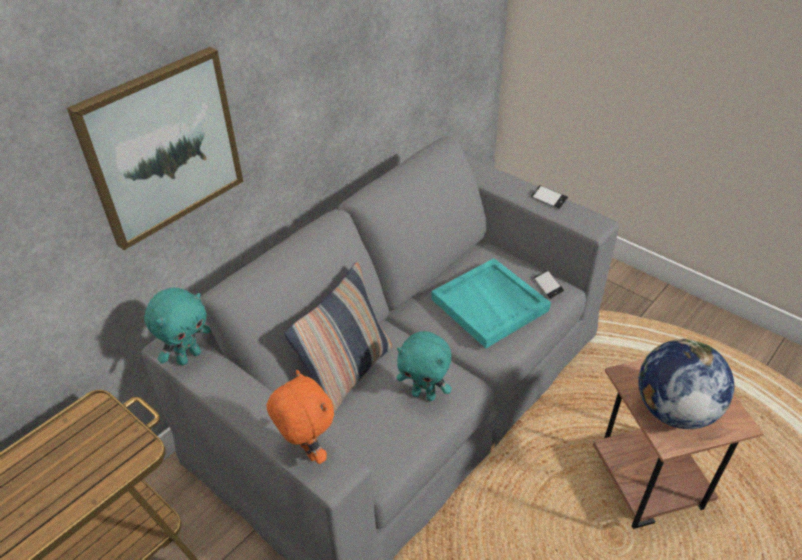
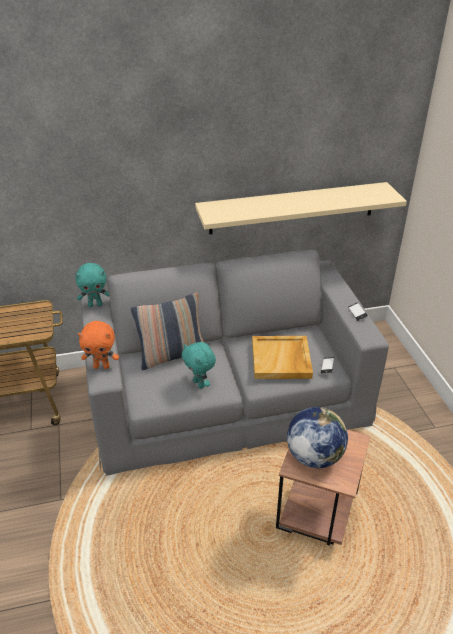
camera: 35 degrees right, 5 degrees down
(162, 147) = (118, 192): picture -> none
(307, 451) = (102, 366): orange plush toy -> orange plush toy turned 90 degrees clockwise
(394, 86) = (292, 208): none -> beige shelf
(491, 305) = (281, 360): turquoise tray -> beige tray

